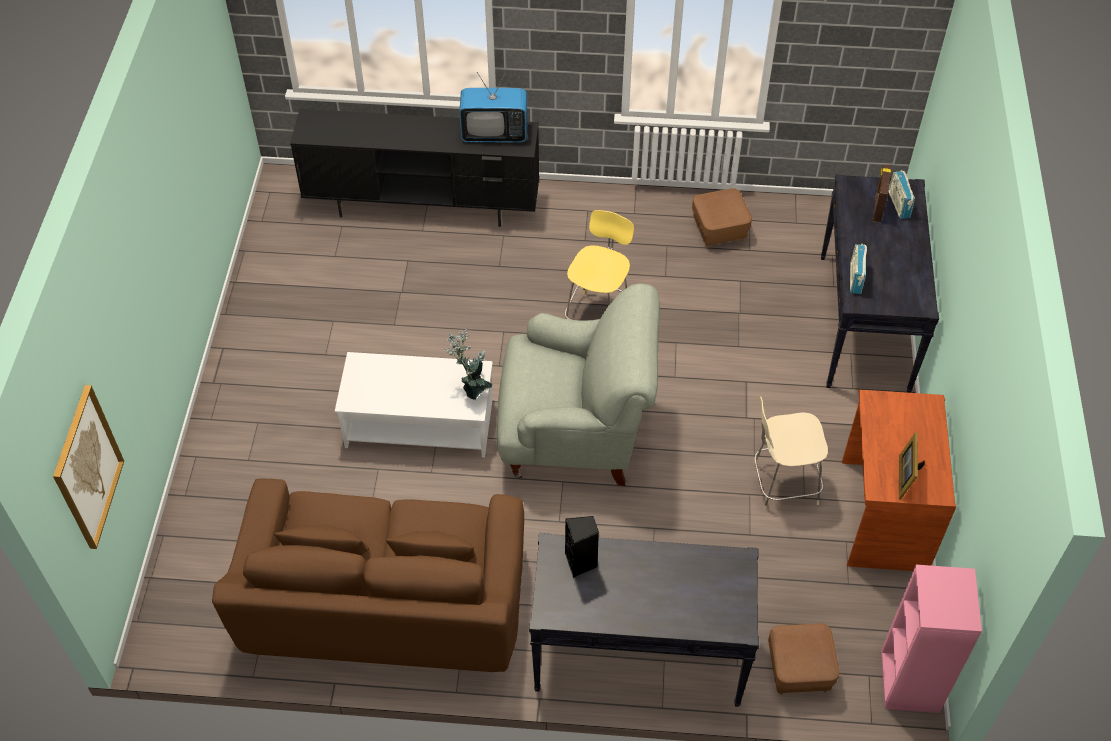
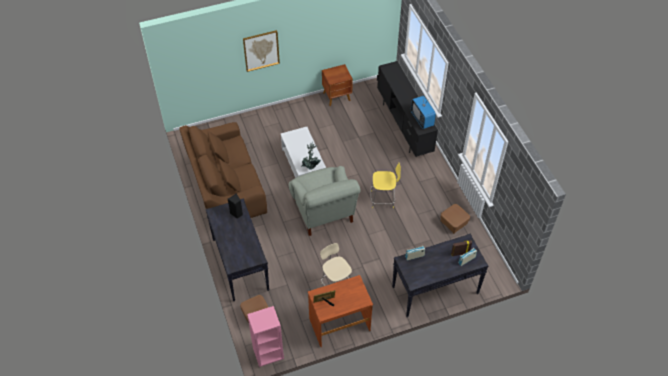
camera: 65 degrees right, 0 degrees up
(87, 468) = (195, 70): picture -> picture (261, 50)
(258, 286) = (337, 97): none -> brown nightstand

